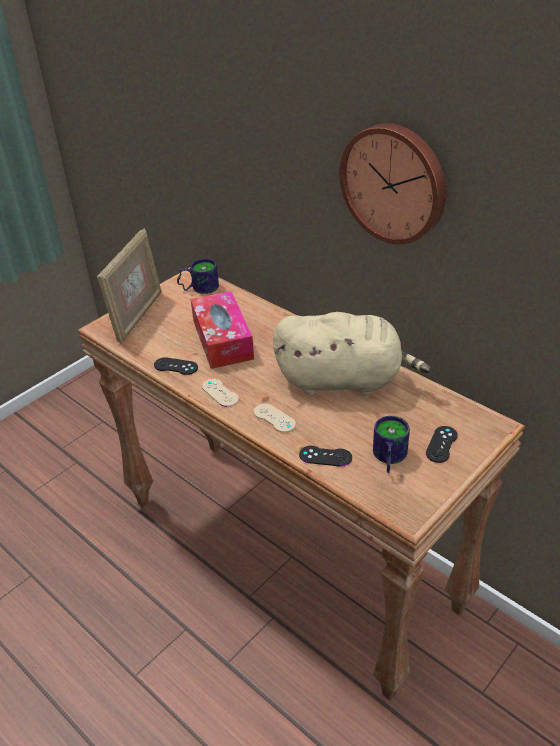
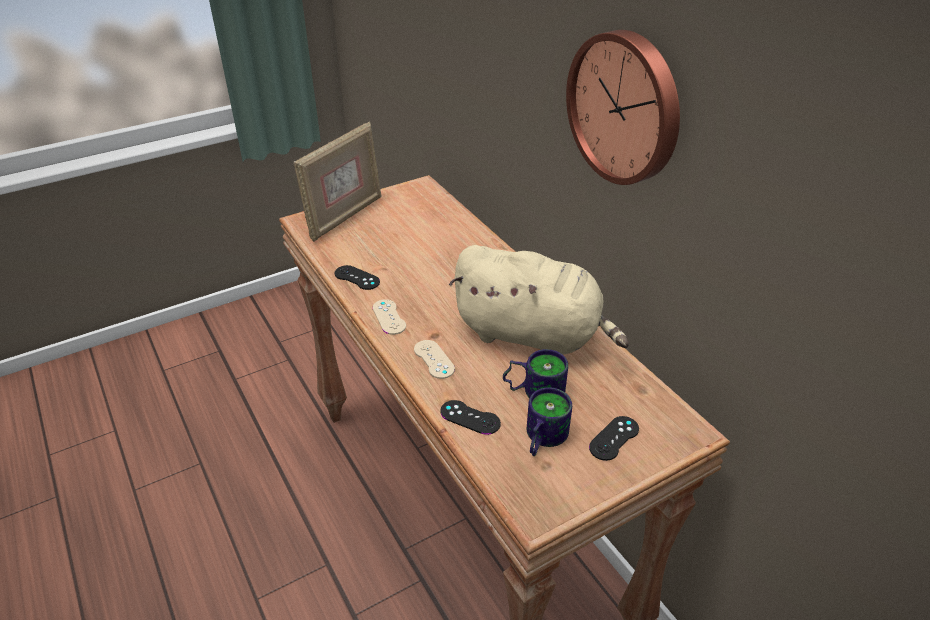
camera: 15 degrees right, 0 degrees up
(199, 287) = (422, 199): mug -> mug (534, 389)
(222, 339) = (420, 260): tissue box -> none

